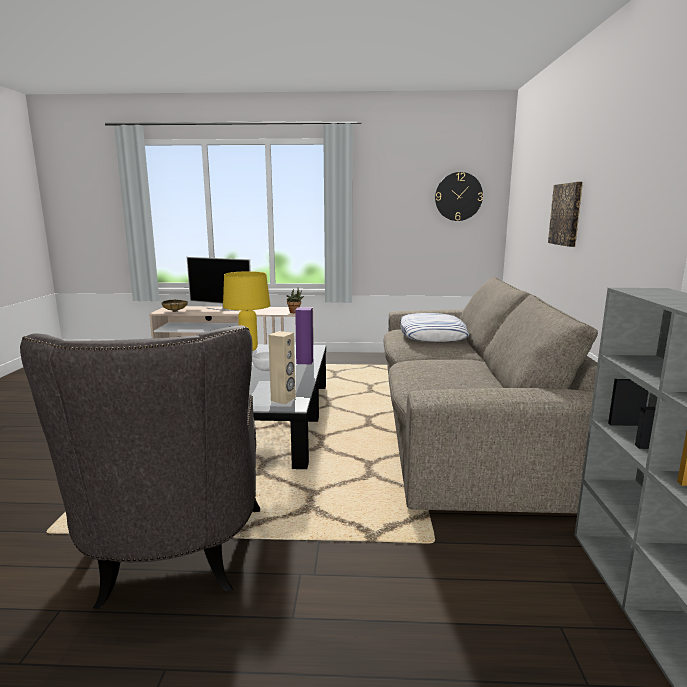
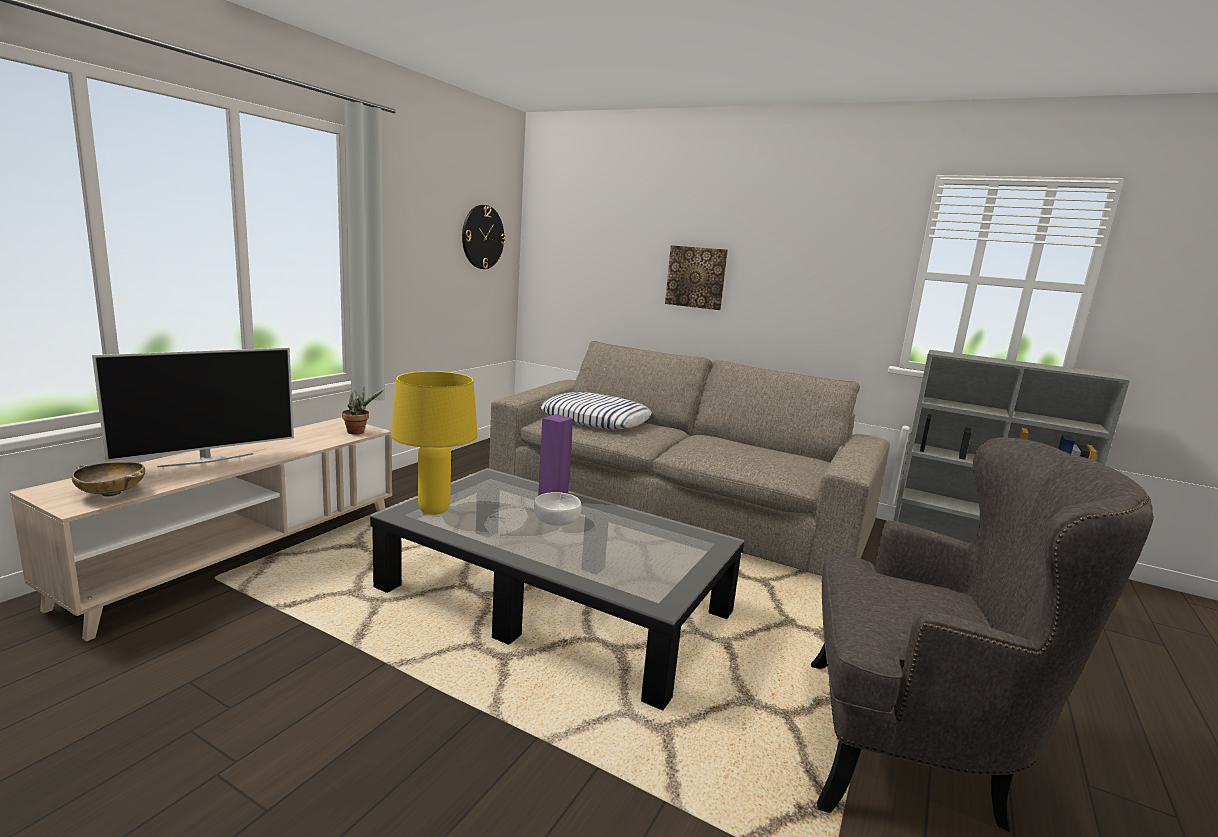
camera: 65 degrees left, 0 degrees up
(283, 399) = (694, 540): beige speaker -> none

